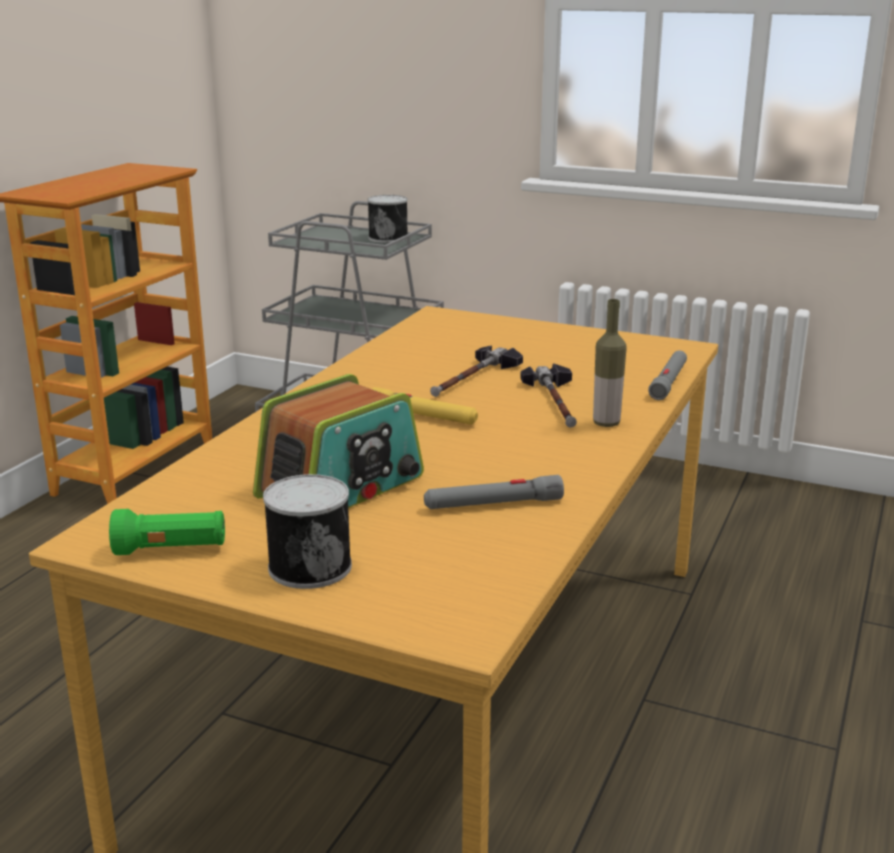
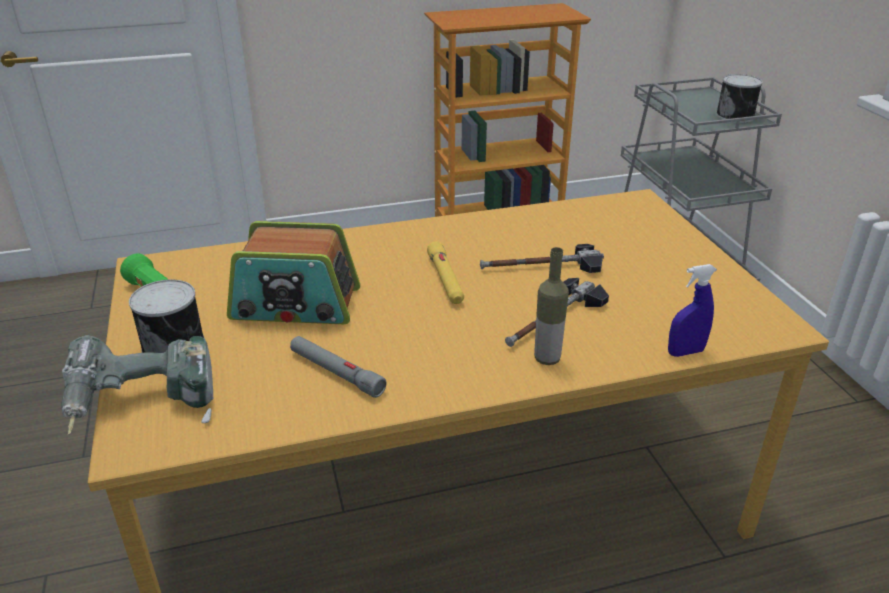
camera: 50 degrees right, 10 degrees up
(401, 610) = (144, 407): none -> power drill
(668, 382) = (685, 352): grey flashlight -> blue spray bottle

